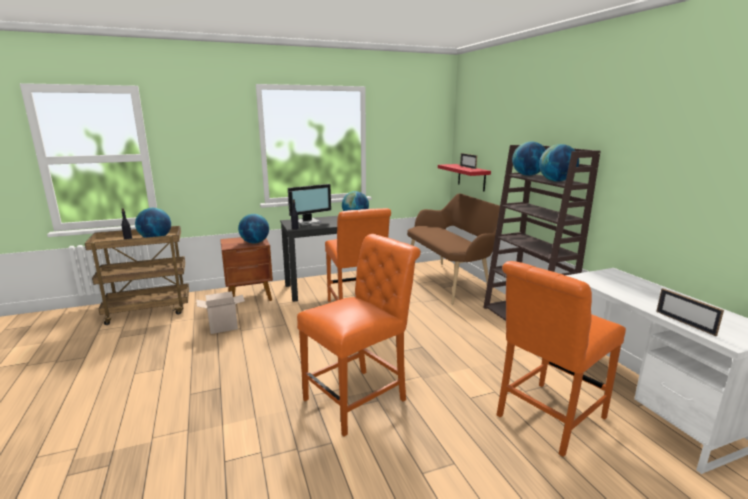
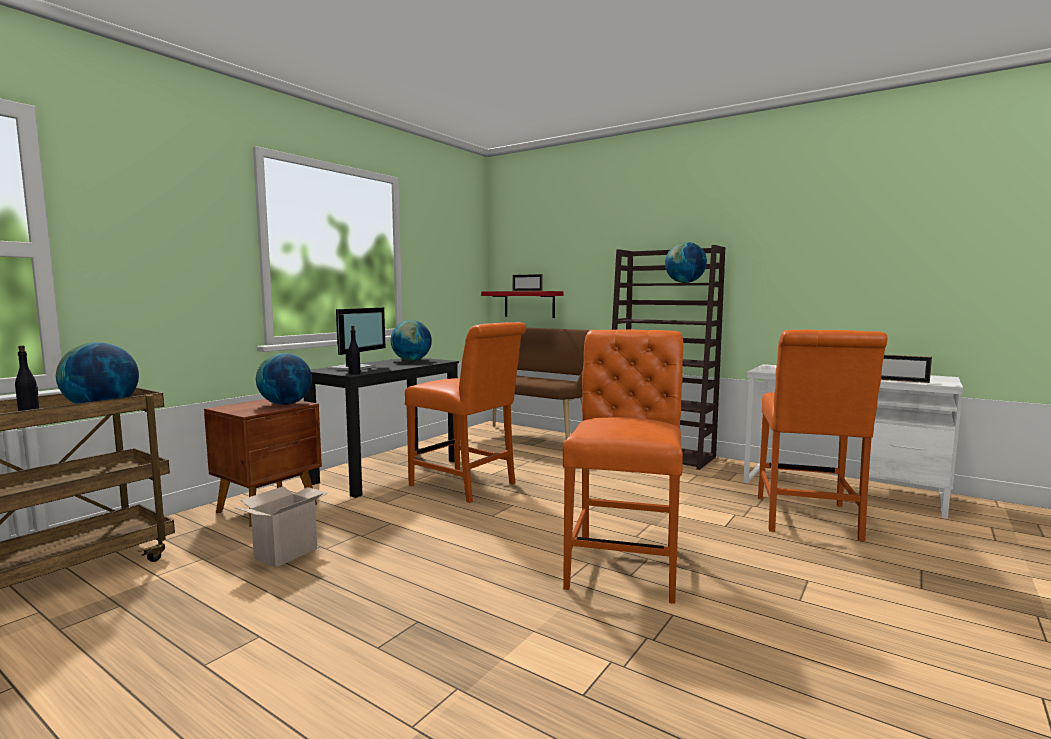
camera: 35 degrees left, 10 degrees down
(527, 175) = (638, 283): globe -> none

